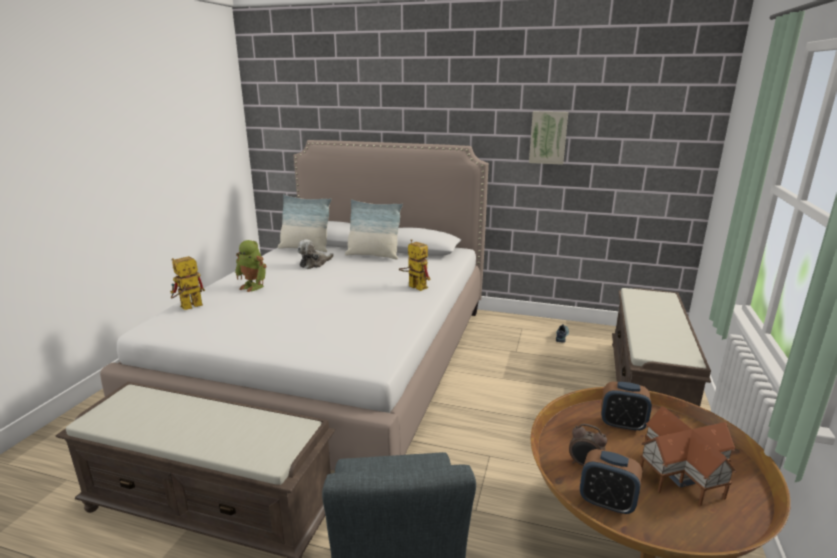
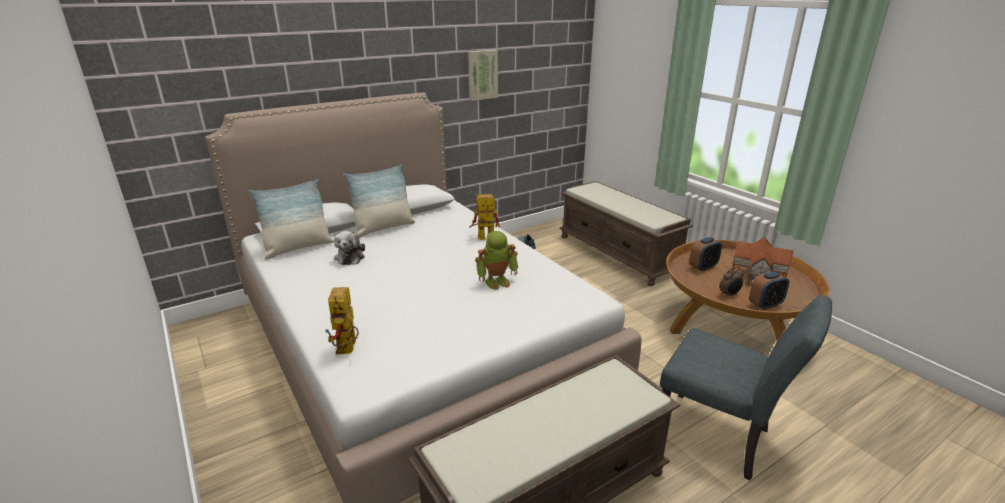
camera: 50 degrees left, 5 degrees up
(253, 286) = (353, 301): toy robot -> toy robot (497, 282)

